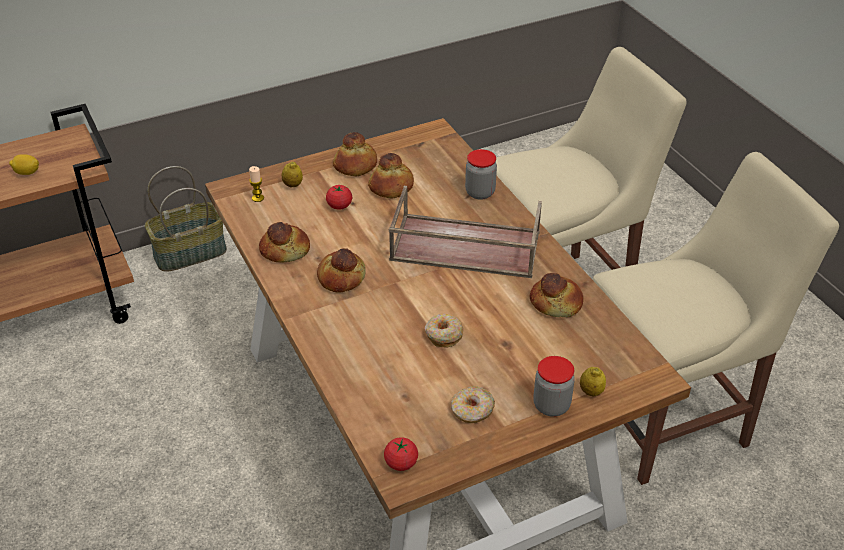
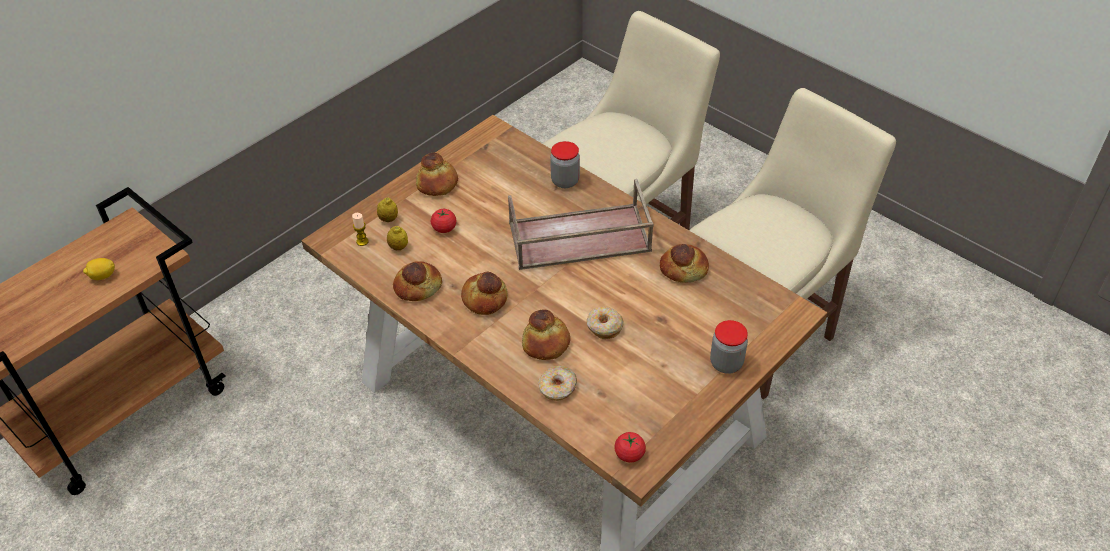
camera: 20 degrees left, 5 degrees up
(190, 252) = (251, 302): basket -> none
(392, 187) = (483, 197): bread -> bread (546, 343)
(472, 410) = (664, 388): donut -> donut (557, 388)
(591, 392) = (752, 341): lemon -> lemon (398, 247)

